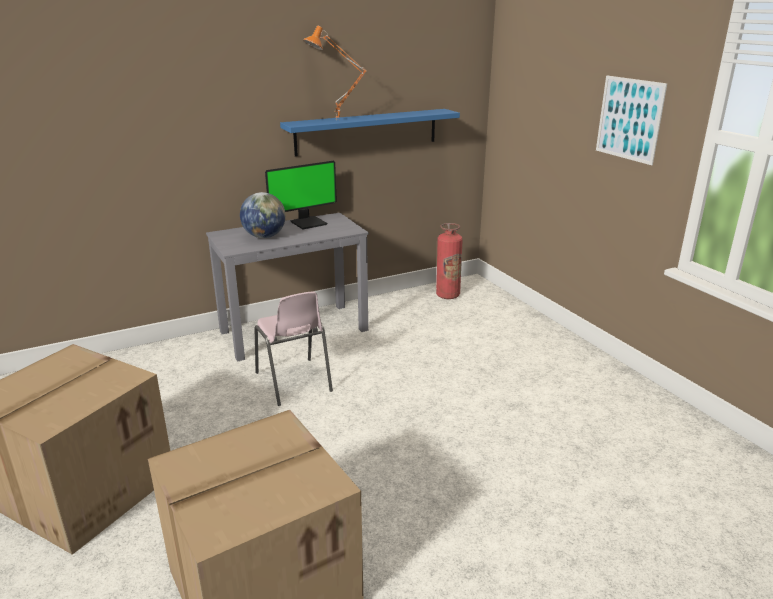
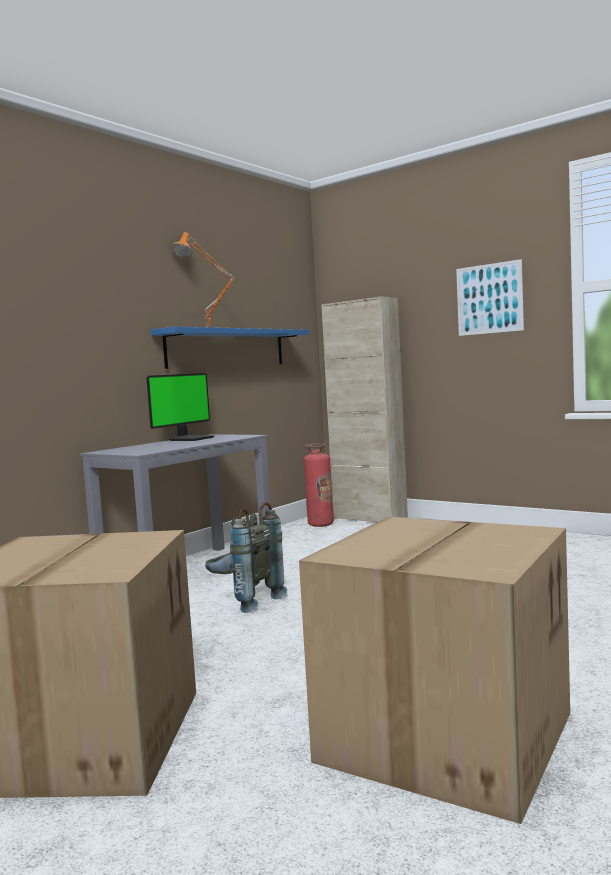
camera: 25 degrees left, 20 degrees down
(264, 236) = (160, 446): globe -> none
(294, 382) = (243, 601): pink chair -> grey backpack
(496, 298) = (369, 518): none -> beige cabinet

